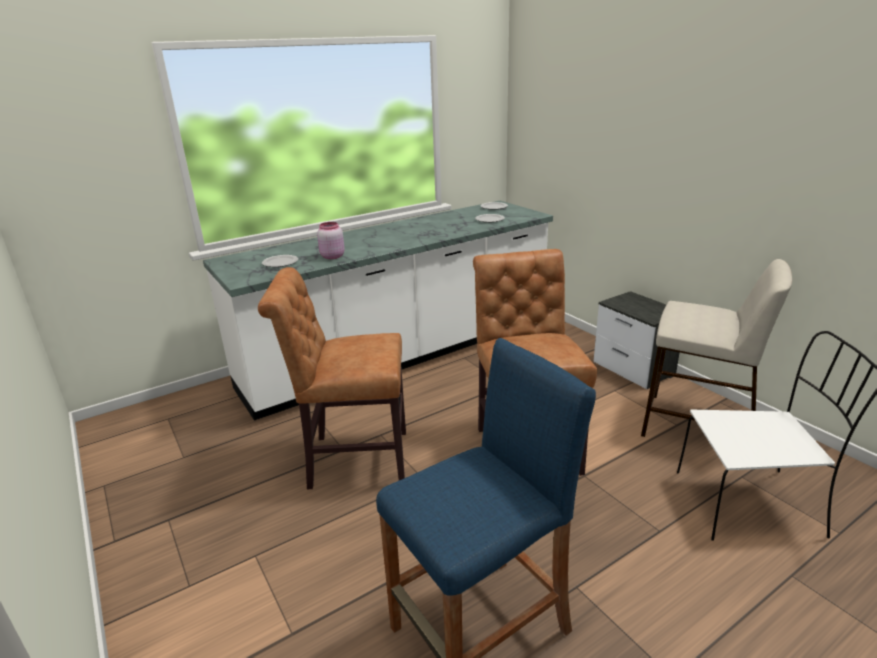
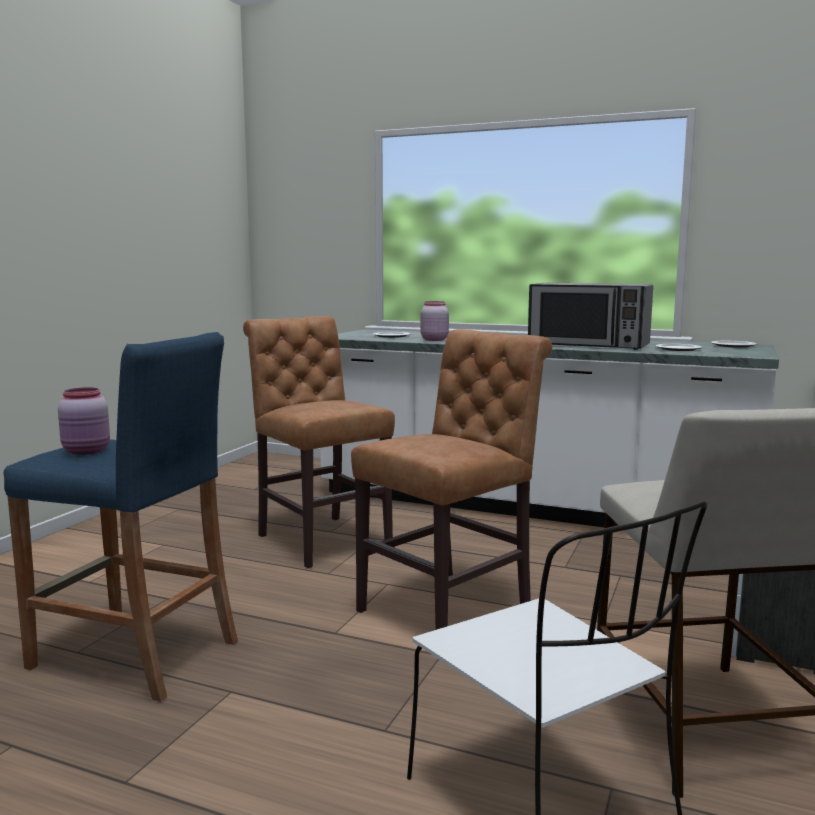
camera: 55 degrees right, 15 degrees down
(438, 230) = (588, 345): none -> microwave
(465, 503) = (87, 451): none -> pink jar

